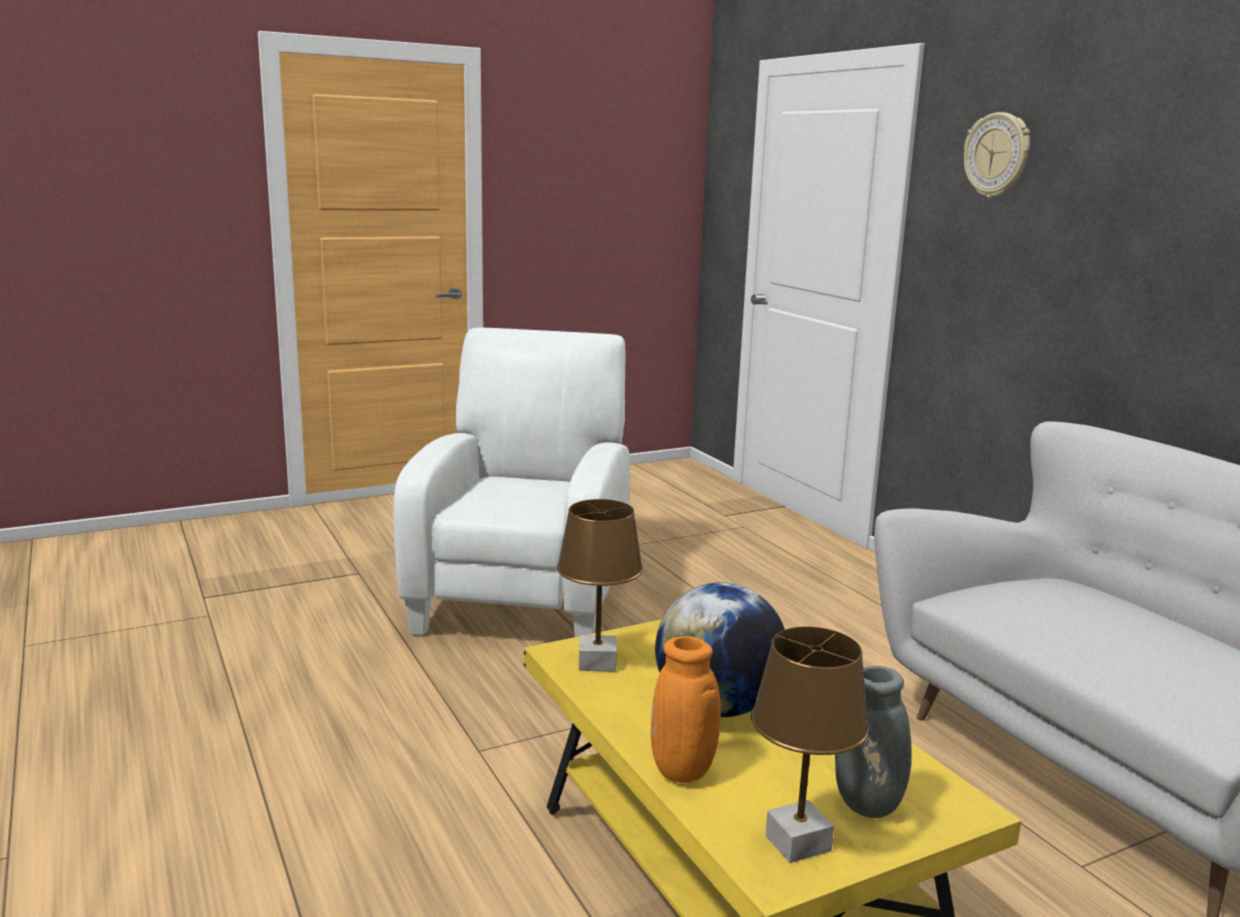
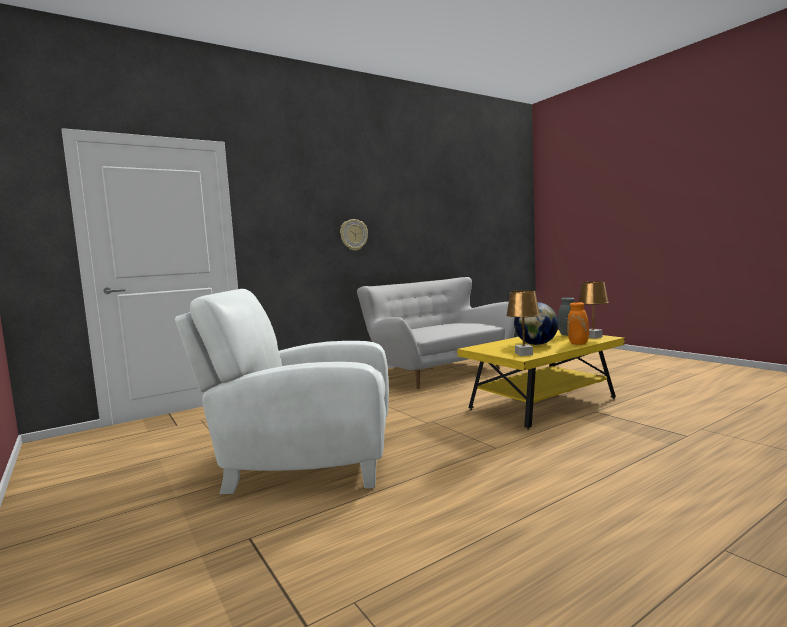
camera: 95 degrees left, 10 degrees down
(997, 155) = (283, 195): wall clock -> wall clock (353, 235)

